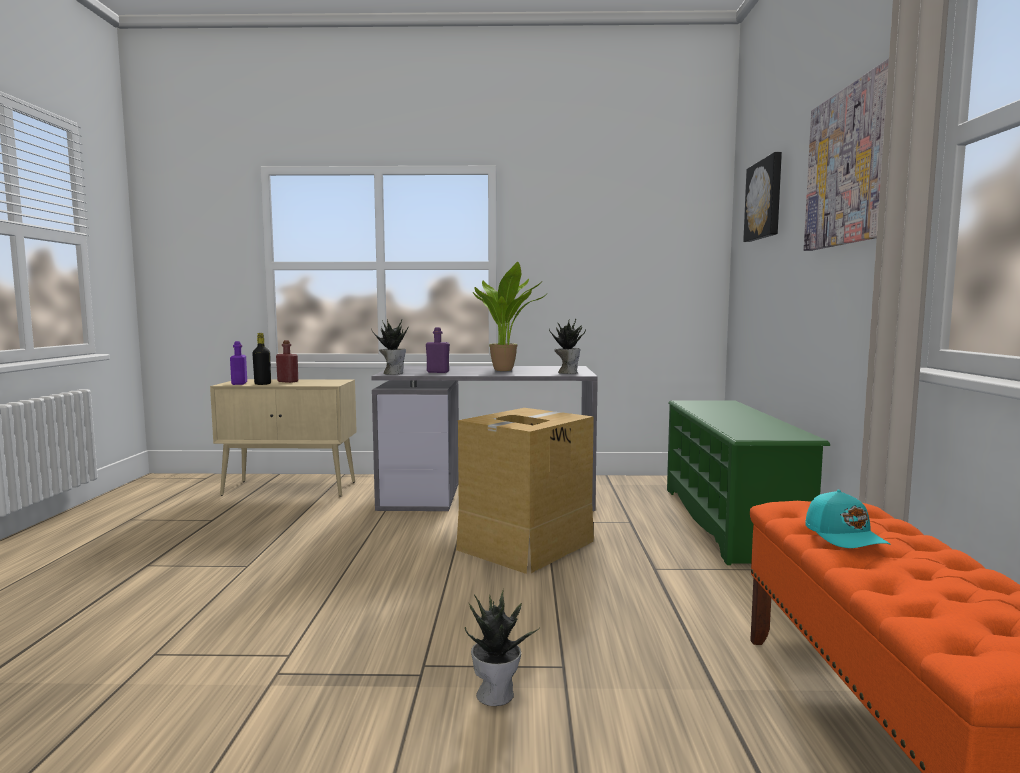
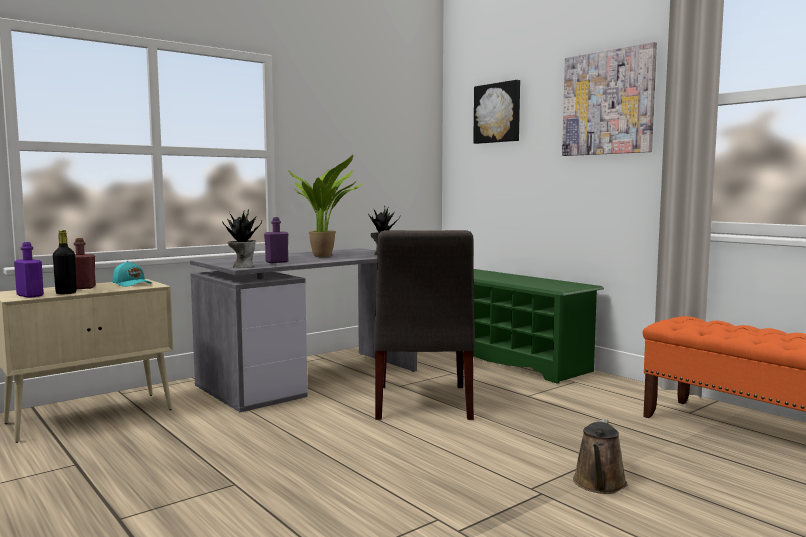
camera: 40 degrees left, 0 degrees up
(496, 694) = (599, 484): potted plant -> brown watering can
(525, 544) = (421, 404): cardboard box -> grey chair
(845, 536) = (731, 330): turquoise cap -> turquoise cap (132, 284)

